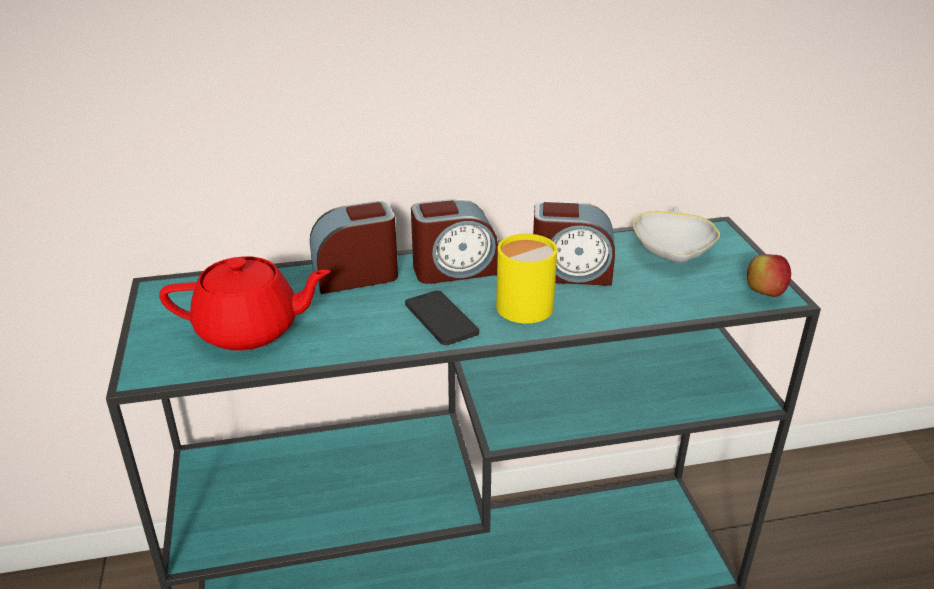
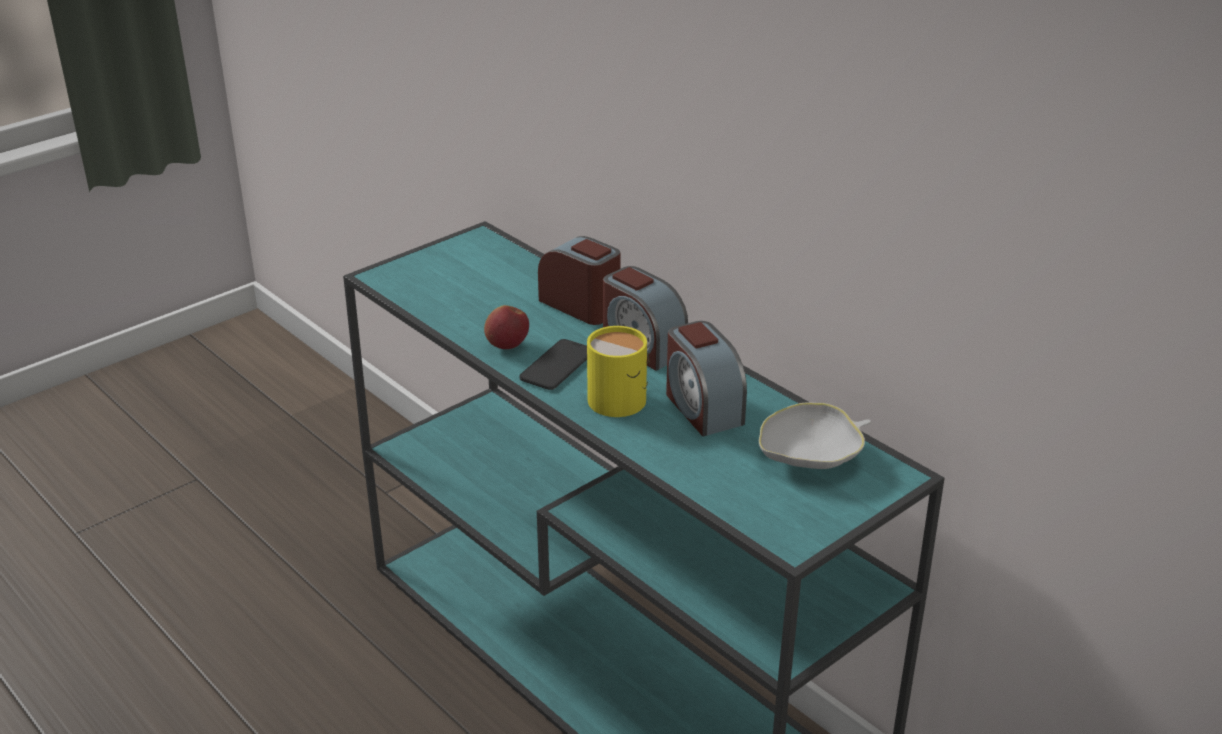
camera: 60 degrees right, 0 degrees up
(250, 330) = (464, 292): red teapot -> none
(764, 293) = (785, 532): apple -> apple (507, 345)

